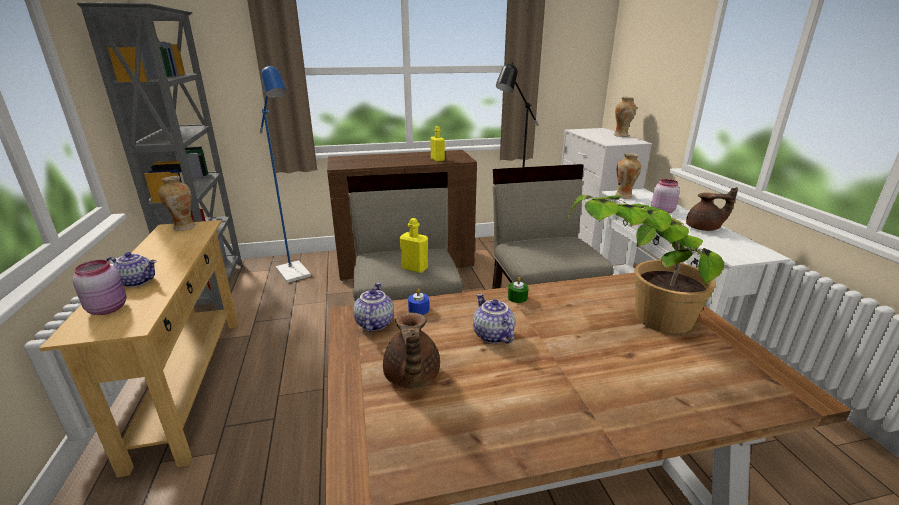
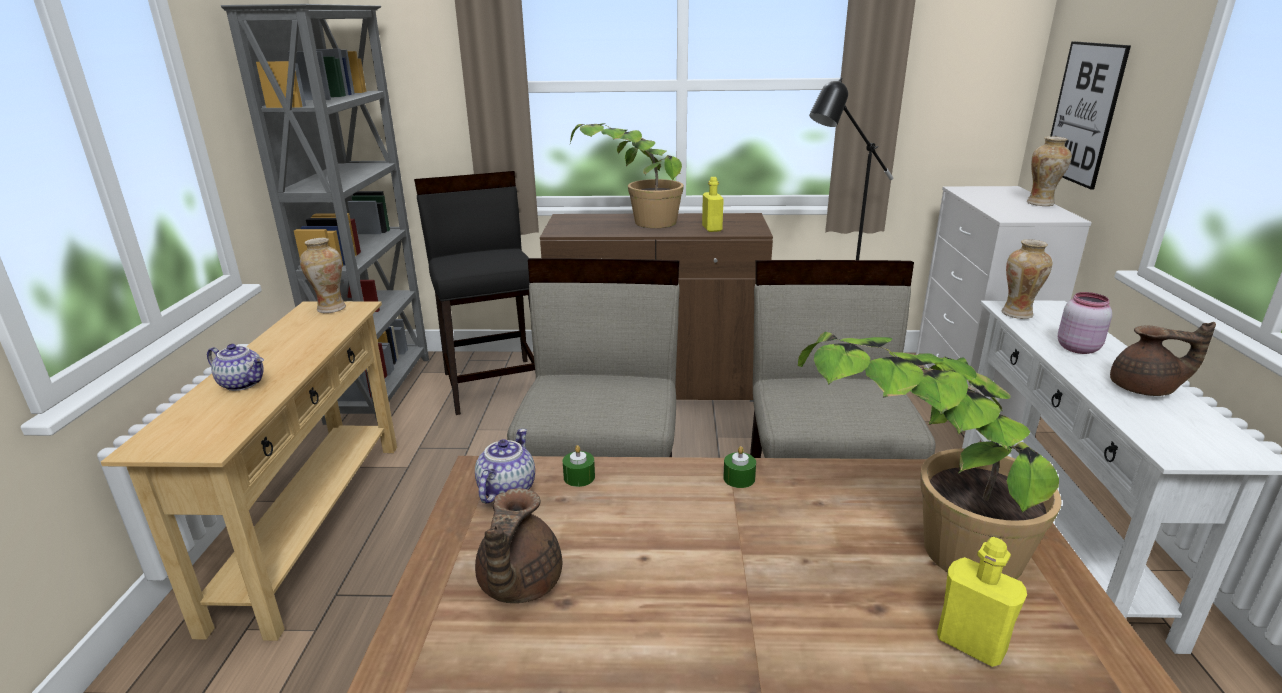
camera: 15 degrees right, 0 degrees up
(109, 308) = (195, 417): pink jar -> none
(296, 275) = (494, 384): blue floor lamp -> black stool
(386, 160) = (633, 224): none -> potted plant
(414, 268) = (605, 408): yellow bottle -> yellow bottle (970, 644)
(418, 309) = (579, 477): blue candle -> green candle
(492, 335) = (668, 536): teapot -> none
(640, 83) = (1083, 113): none -> picture

